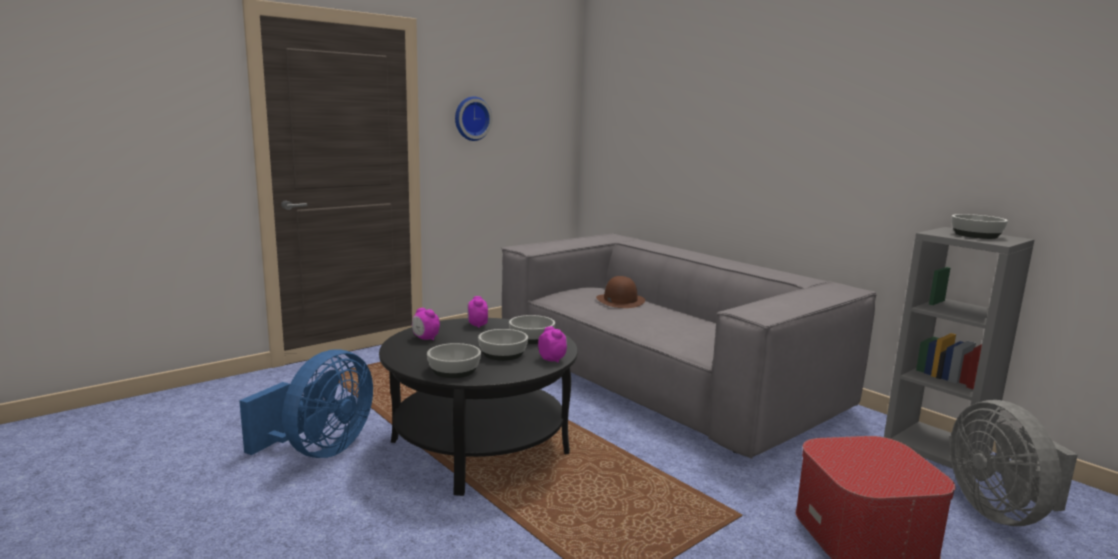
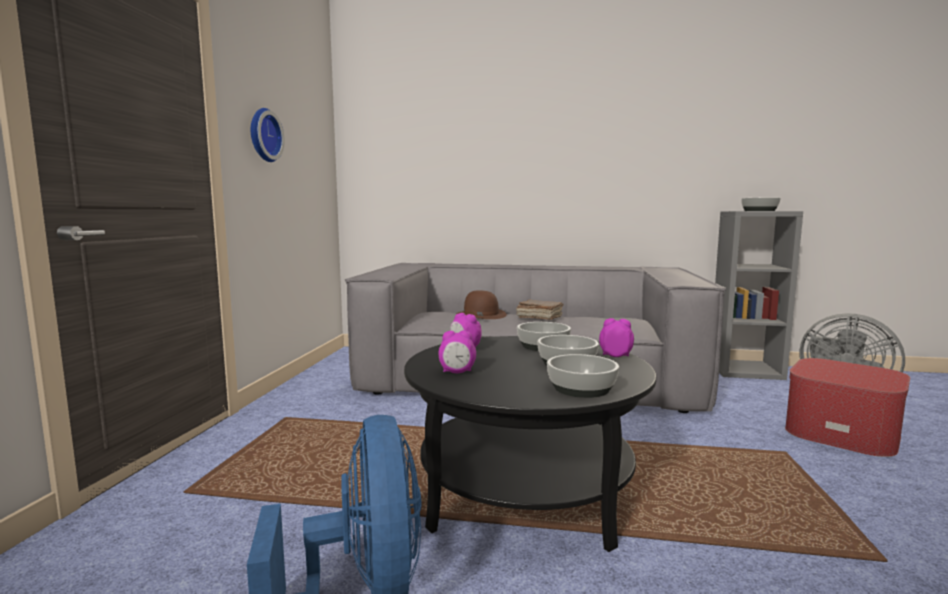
camera: 40 degrees left, 5 degrees down
(660, 315) = (539, 317): none -> brown book

